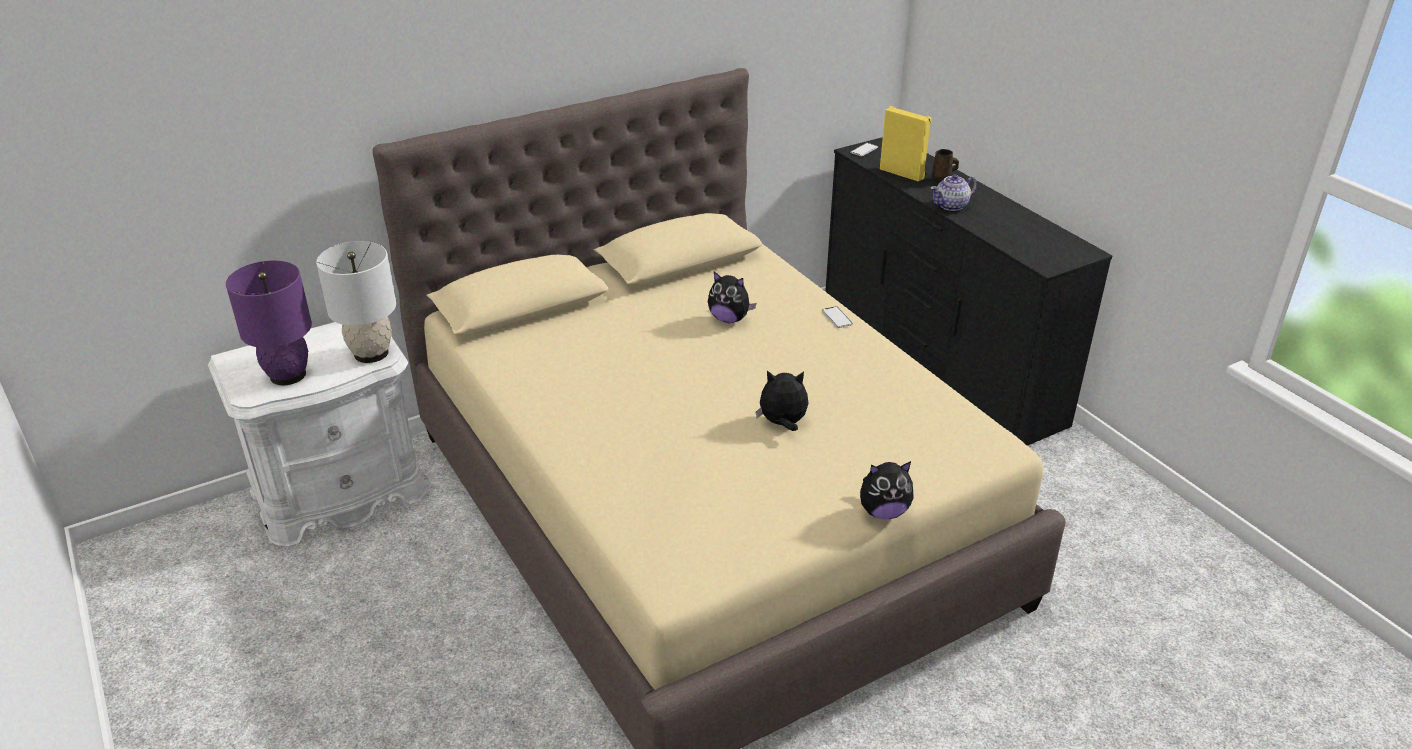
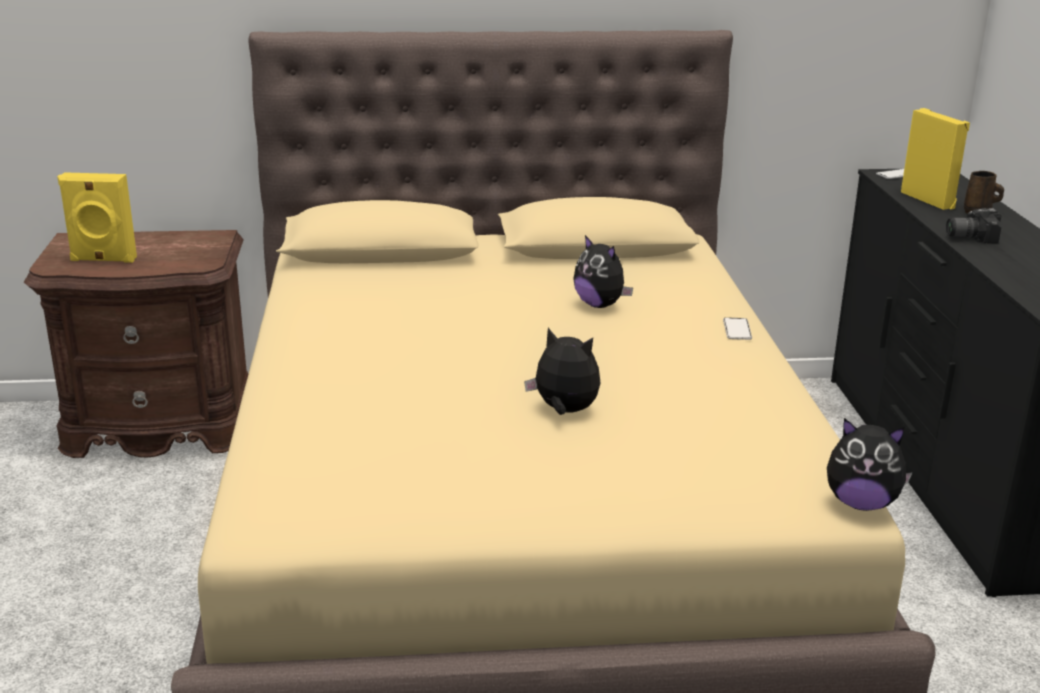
camera: 25 degrees right, 10 degrees down
(288, 375) = (103, 260): purple table lamp -> yellow speaker
(343, 496) = (160, 428): white nightstand -> brown nightstand
(371, 353) = (196, 259): white table lamp -> none
(883, 511) = (606, 530): plush toy -> plush toy (861, 503)
(951, 205) = (968, 237): teapot -> camera

